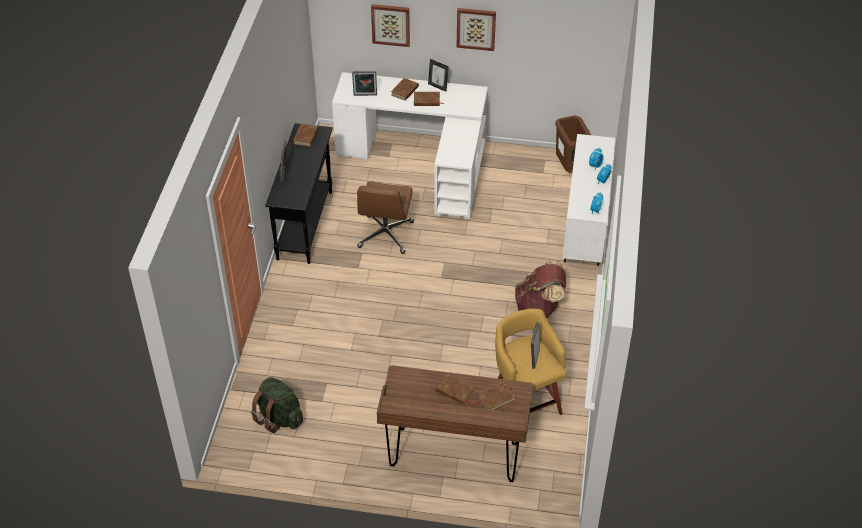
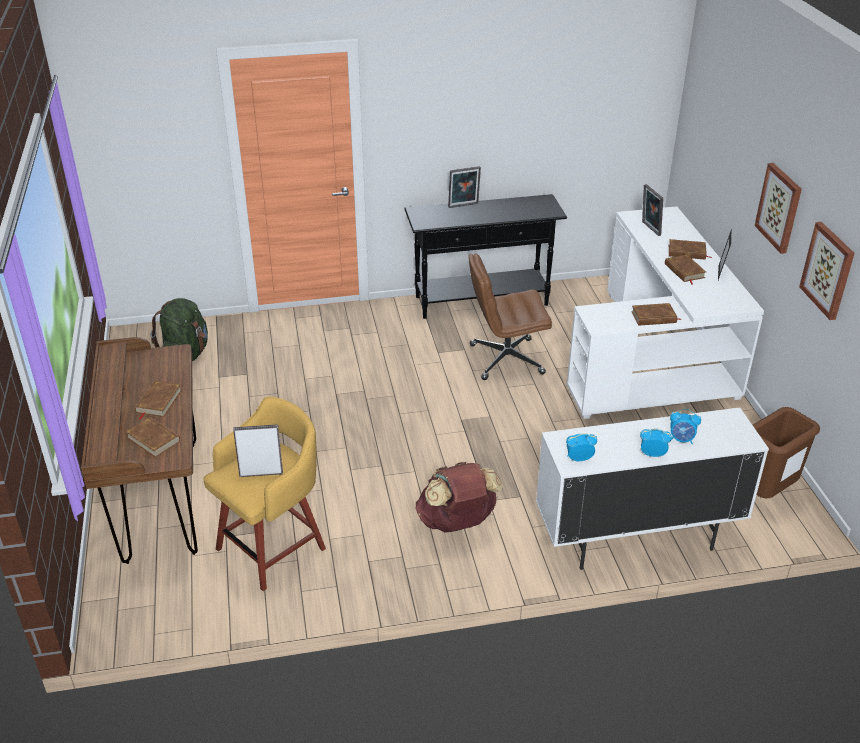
camera: 70 degrees right, 10 degrees down
(306, 136) = (535, 204): brown book -> brown book (654, 317)
(390, 24) = (722, 158): picture -> picture (828, 270)

